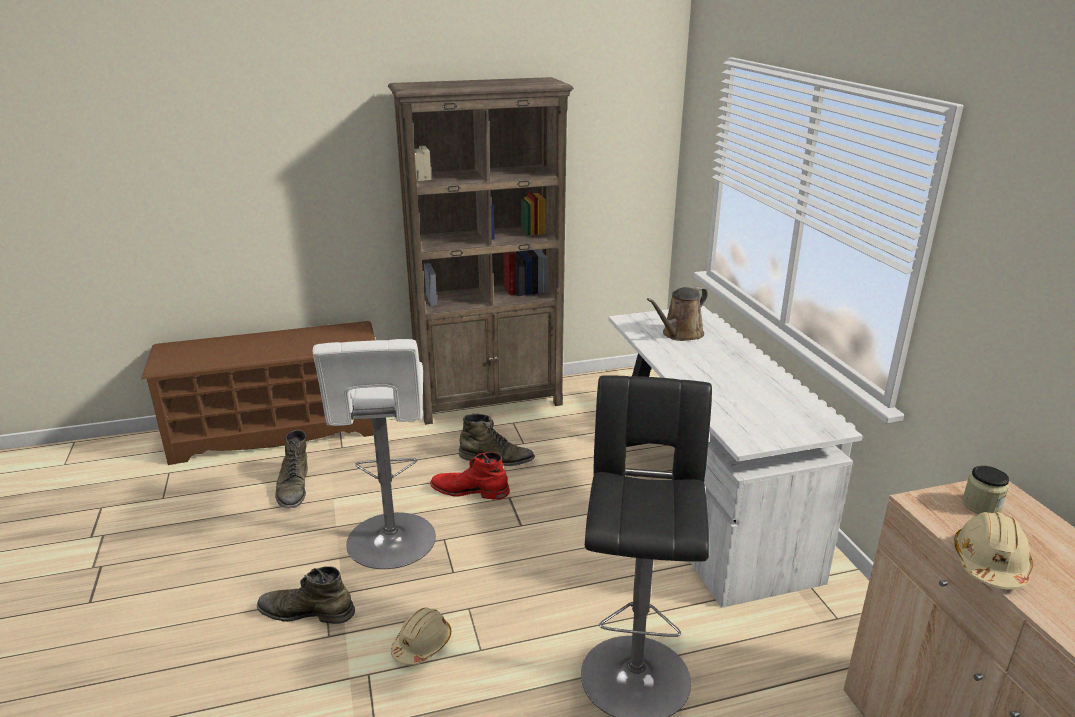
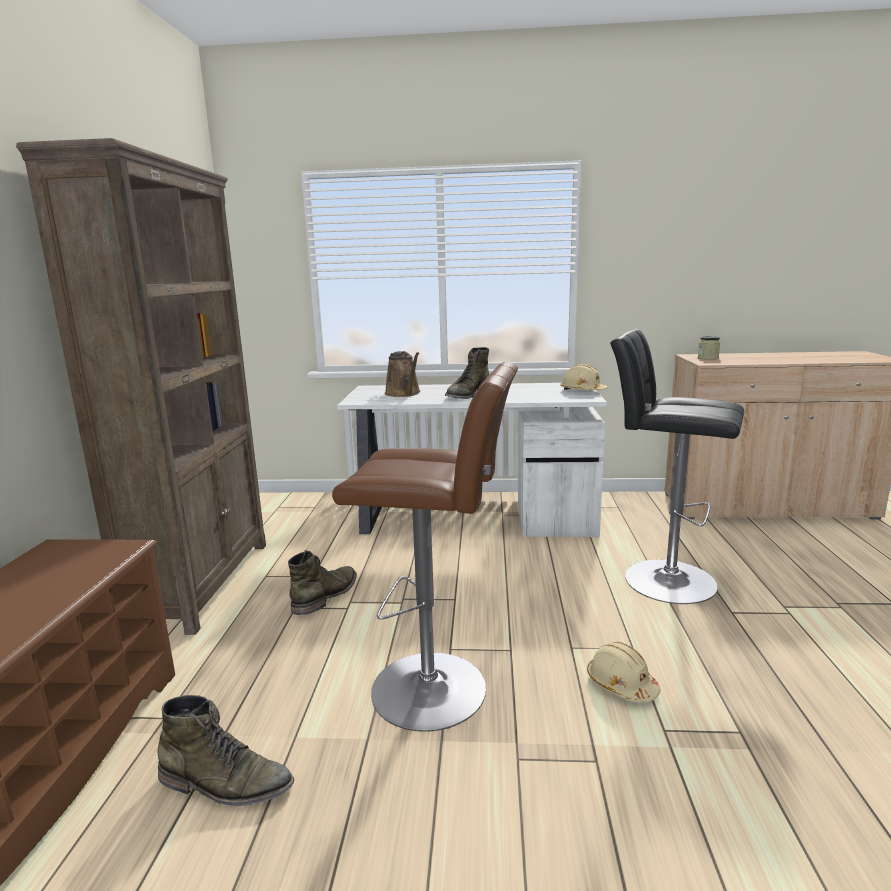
camera: 70 degrees left, 10 degrees down
(306, 611) = (543, 781): green boot -> green boot (467, 394)
(391, 544) = (438, 690): white stool -> brown stool
(470, 490) = (371, 620): red boot -> none
(989, 564) = (763, 362): beige hard hat -> beige hard hat (582, 391)

